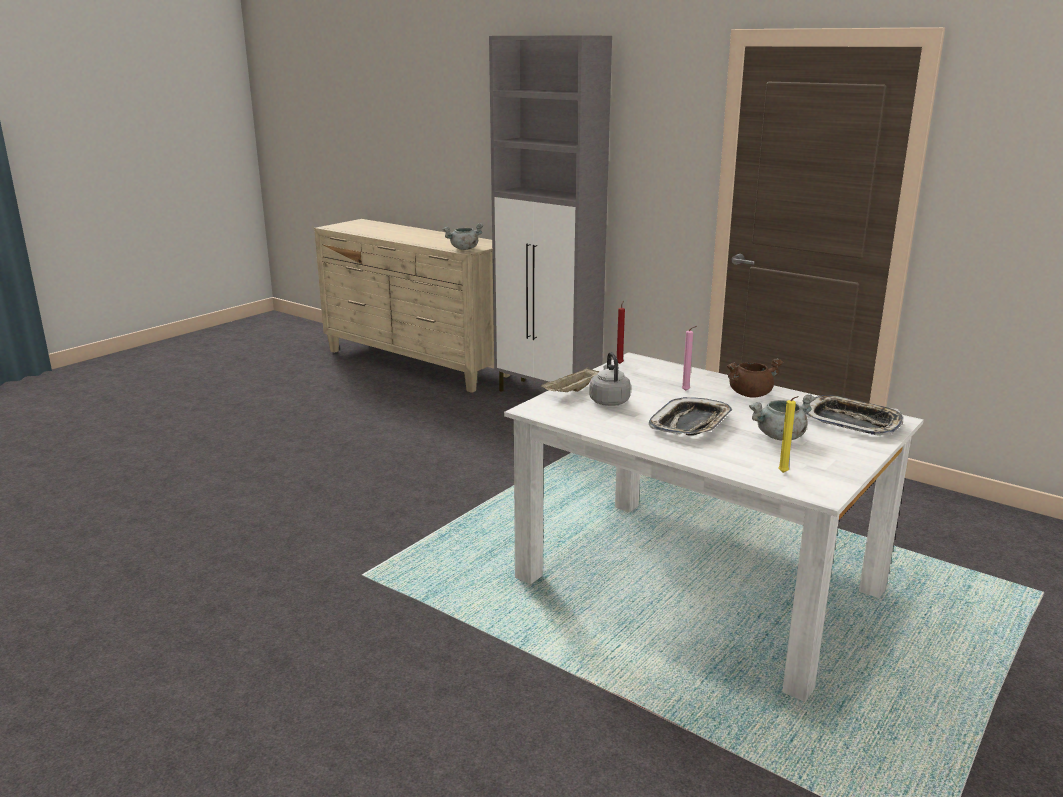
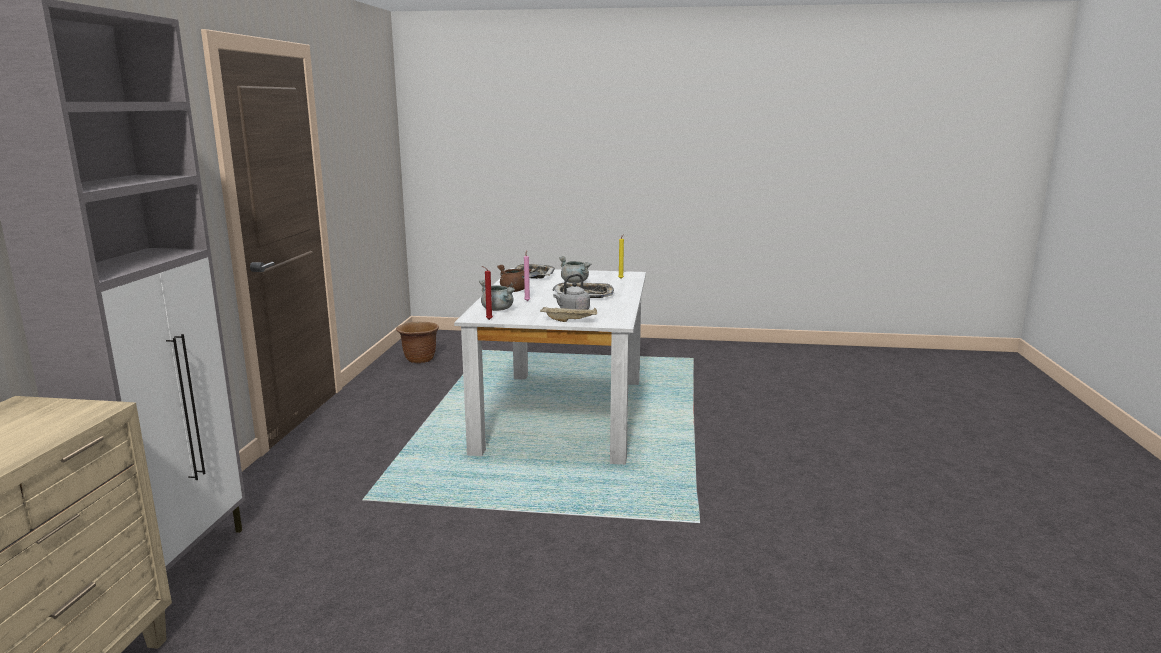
camera: 120 degrees left, 5 degrees down
(464, 249) = (77, 414): grey cooking pot -> grey cooking pot (498, 309)
(994, 532) = (419, 359): none -> brown planter

